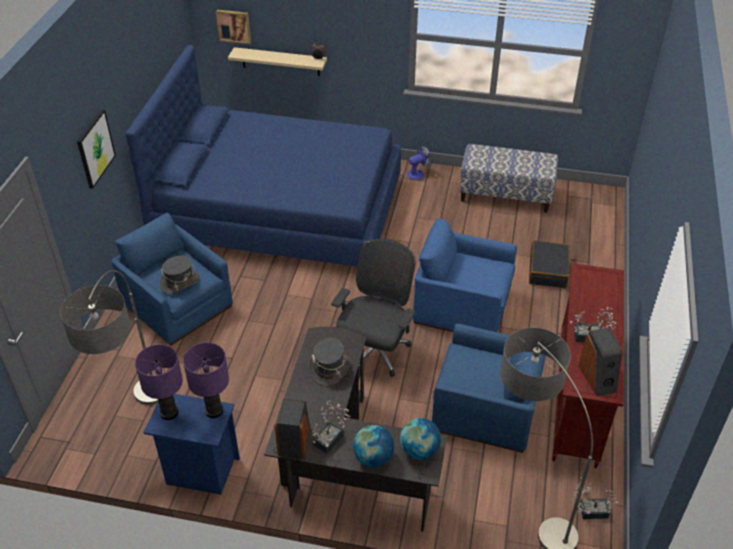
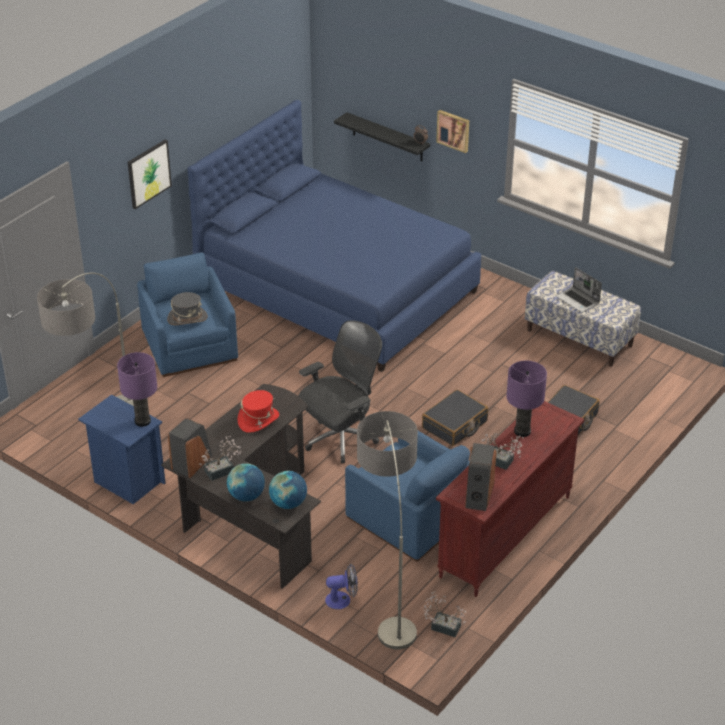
camera: 25 degrees right, 5 degrees down
(169, 412) = (106, 411): purple table lamp -> purple table lamp (522, 431)
(234, 26) = (348, 90): picture -> picture (453, 130)
(280, 61) = (387, 137): beige shelf -> black shelf
(329, 368) = (258, 420): grey hat -> red hat
(418, 173) = (502, 292): fan -> fan (342, 600)
(462, 305) = (455, 425): blue armchair -> black suitcase
(507, 163) = (578, 300): none -> laptop

